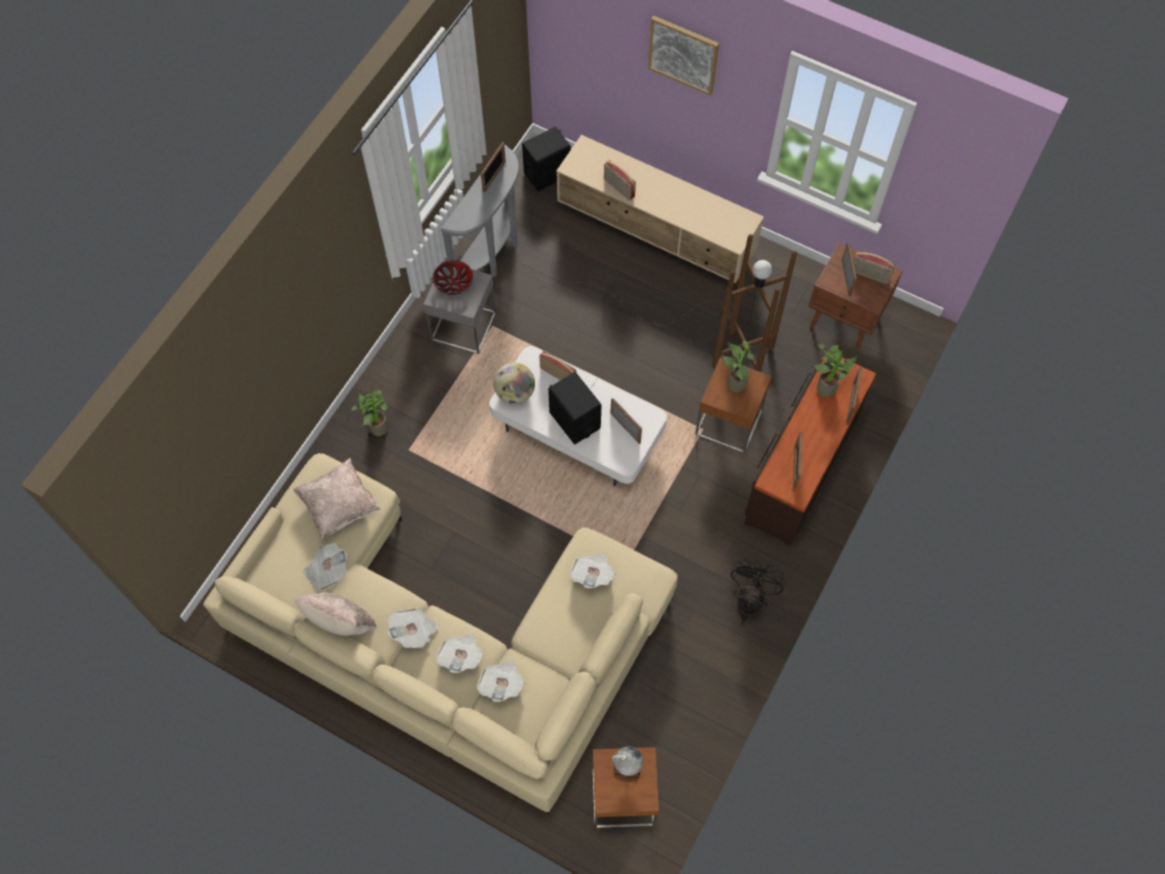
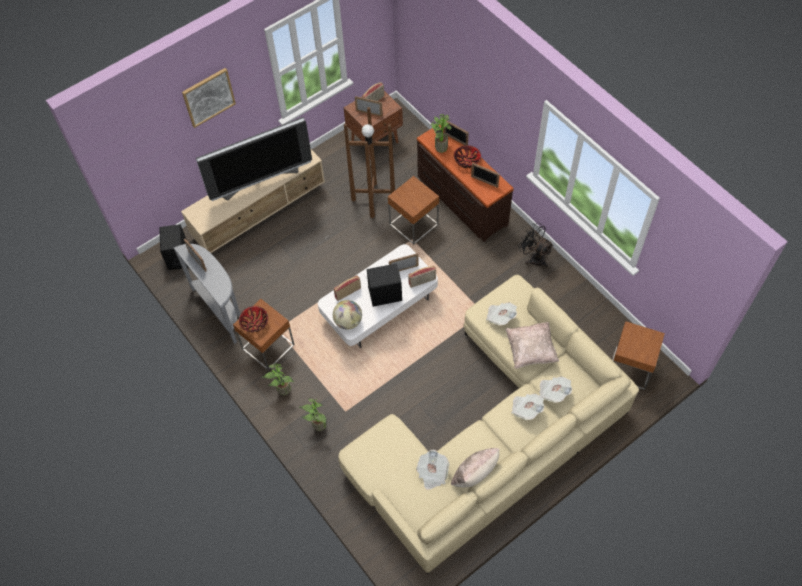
camera: 65 degrees left, 5 degrees down
(339, 506) = (387, 451): beige pillow -> beige pillow (530, 351)
(414, 631) = (498, 431): newspaper -> none
(463, 326) = (268, 347): grey side table -> brown side table
(618, 188) = (235, 205): radio -> radio (422, 282)
(627, 767) = (633, 340): globe -> none
(670, 199) = (260, 181): none -> television
(733, 383) = (408, 195): potted plant -> potted plant (282, 390)
(821, 431) = (467, 161): none -> bowl

